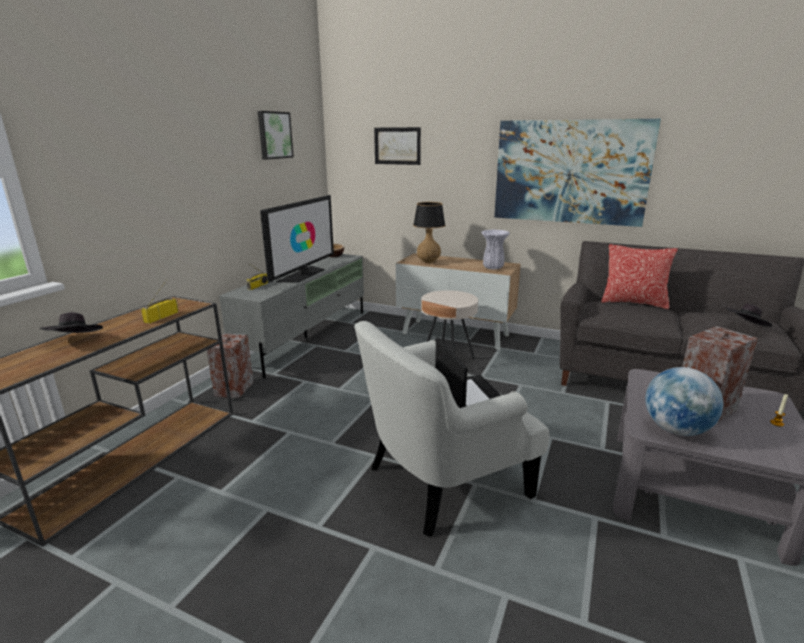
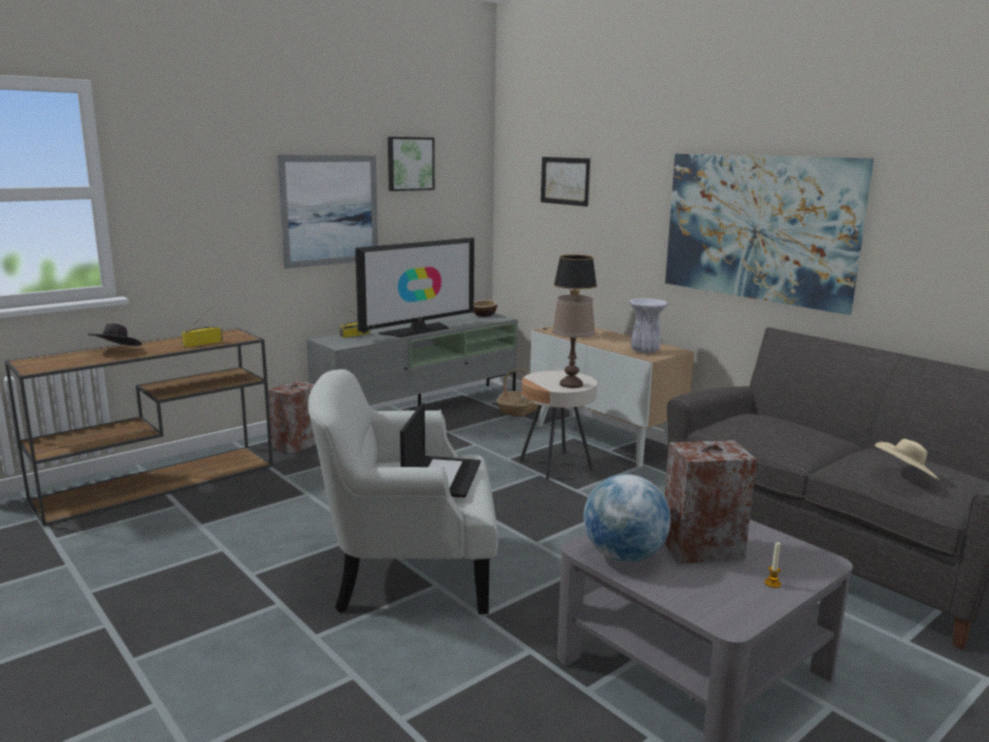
camera: 25 degrees right, 5 degrees down
(223, 178) = (329, 210): none -> picture
(378, 323) = (520, 410): none -> basket
(461, 300) = (571, 384): none -> brown table lamp
(633, 303) = (793, 422): pillow -> none
(746, 327) = (905, 475): black hat -> beige hat

